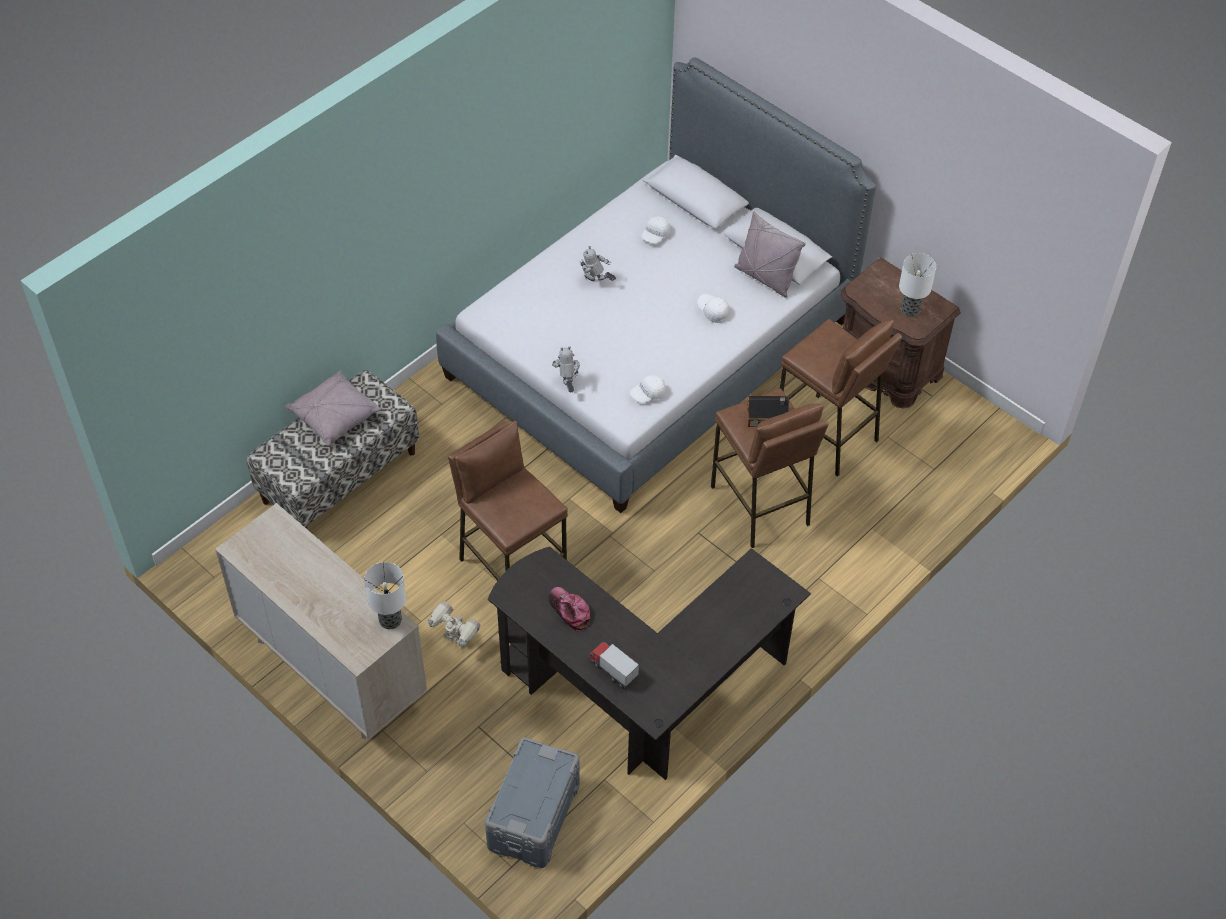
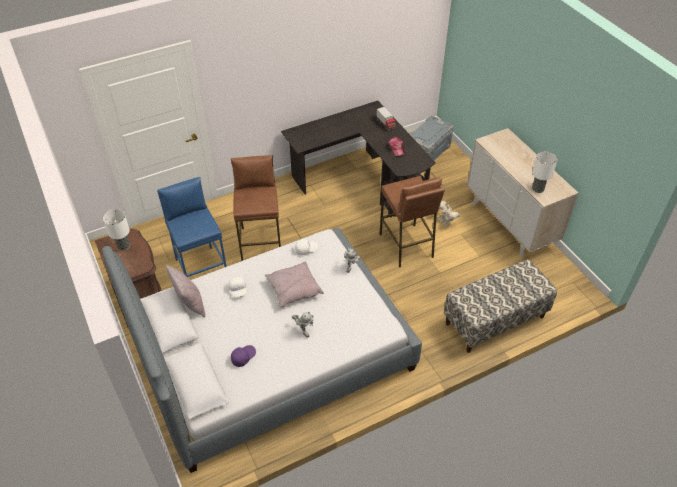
camera: 160 degrees left, 5 degrees down
(335, 416) = (499, 300): purple pillow -> purple pillow (294, 289)
(390, 619) = (488, 144): table lamp -> table lamp (538, 189)
(655, 235) = (243, 357): white cap -> purple cap
(768, 418) = (252, 199): toy house -> none
(826, 436) = (201, 269): brown stool -> blue stool

